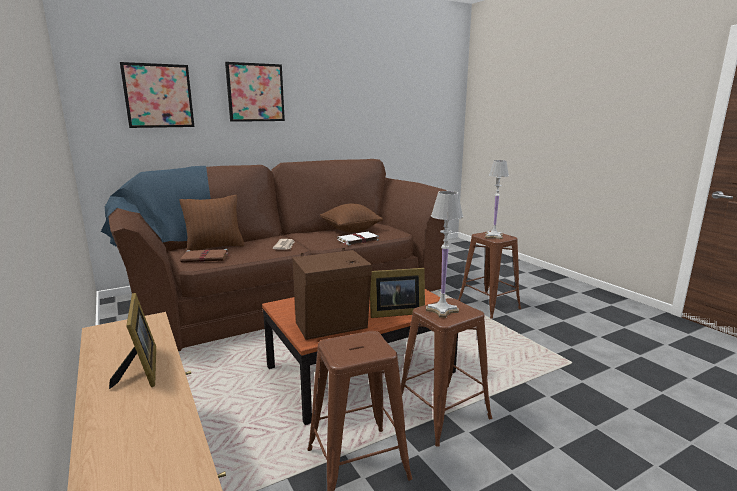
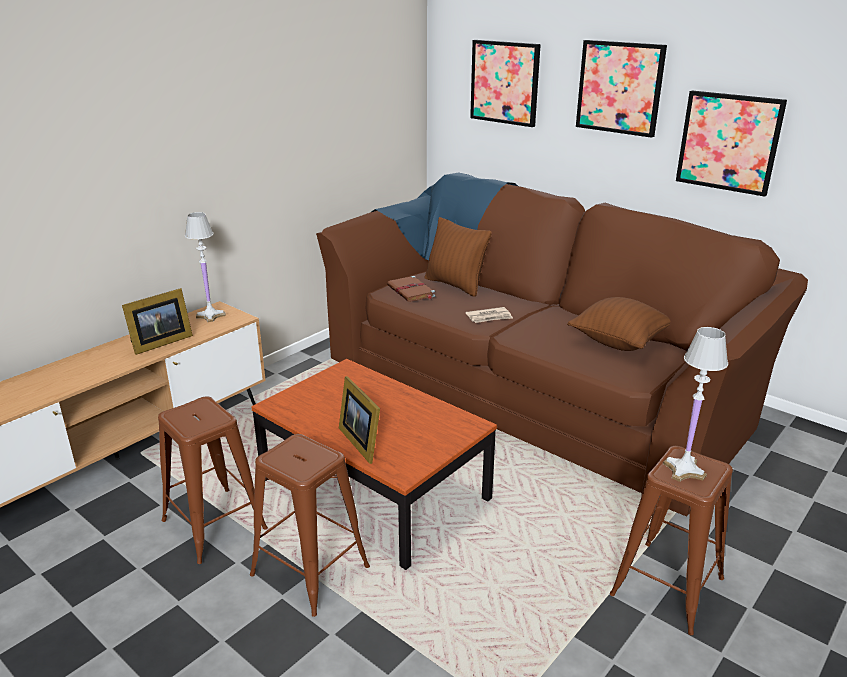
camera: 70 degrees right, 10 degrees up
(324, 117) = (729, 142): none -> picture
(333, 326) = (307, 410): brown speaker -> none
(357, 240) = (566, 356): white book -> none
(441, 310) = (299, 452): white table lamp -> white table lamp (211, 315)

